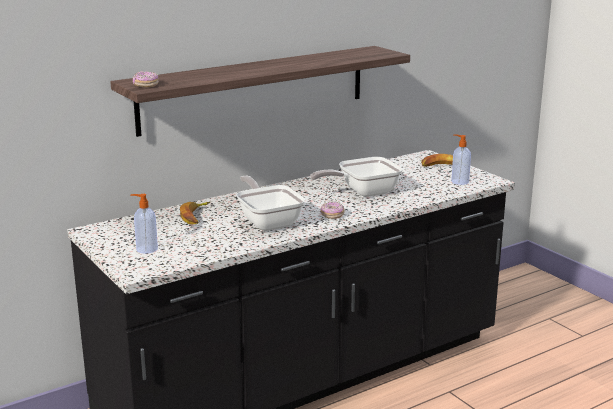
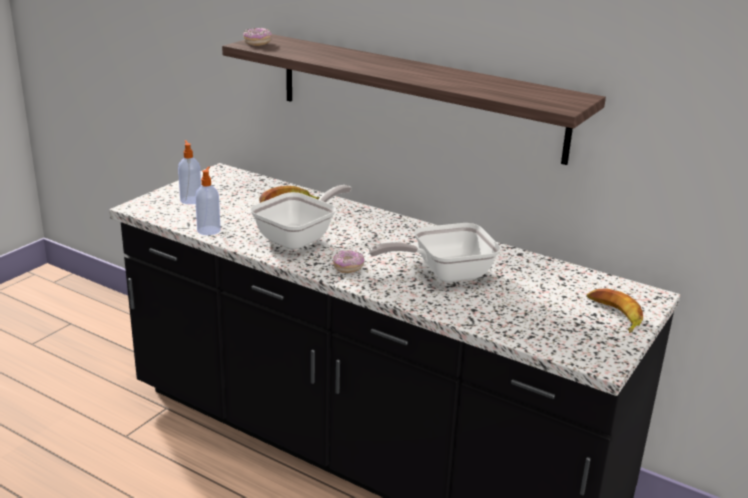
camera: 65 degrees right, 5 degrees up
(363, 192) = (444, 274): frying pan -> frying pan turned 60 degrees counterclockwise
(459, 181) = (562, 335): soap dispenser -> soap dispenser (209, 230)

